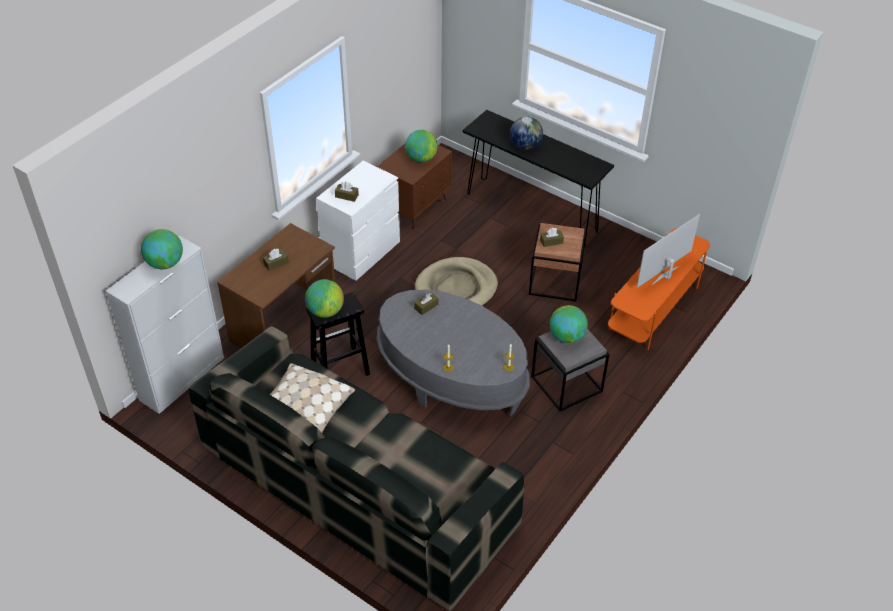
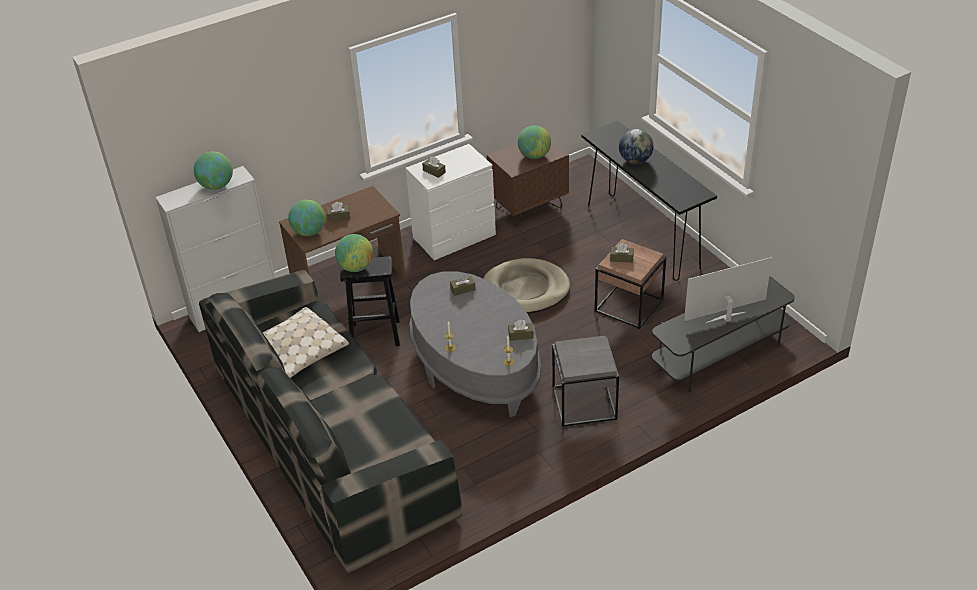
camera: 25 degrees right, 5 degrees down
(504, 338) = (521, 335): none -> brown tissue box
(566, 336) = (583, 348): globe -> globe (309, 232)
(654, 308) = (718, 354): orange tv stand -> grey tv stand

